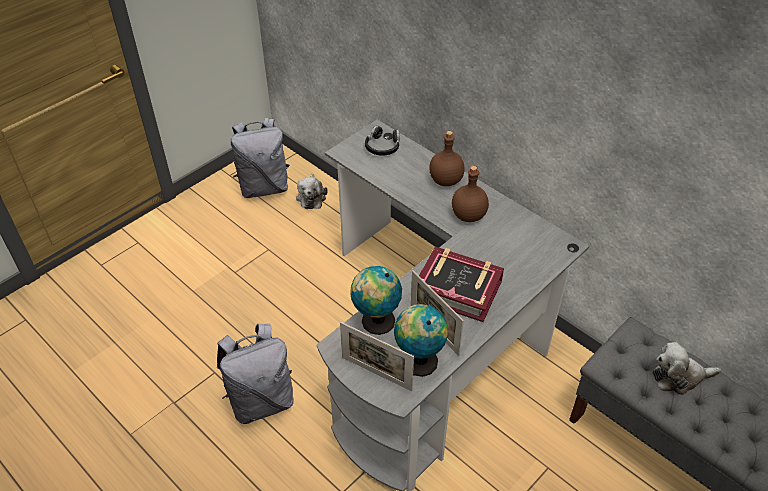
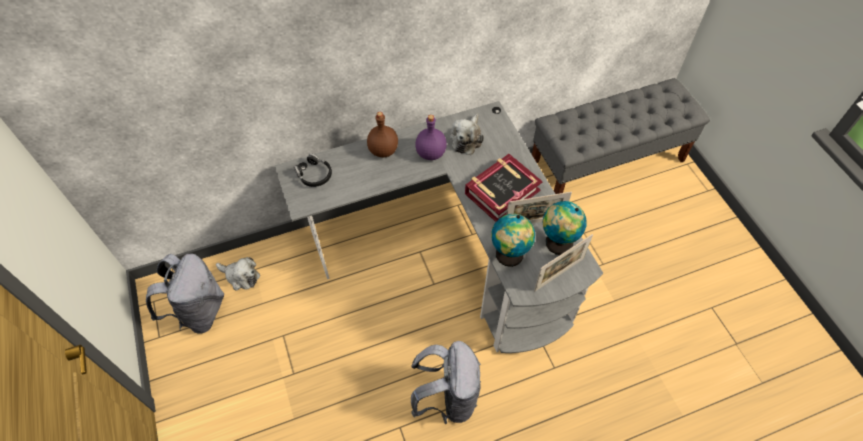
camera: 65 degrees left, 10 degrees up
(468, 215) = (430, 154): brown bottle -> purple bottle
(679, 377) = (596, 120): plush toy -> plush toy (467, 139)

